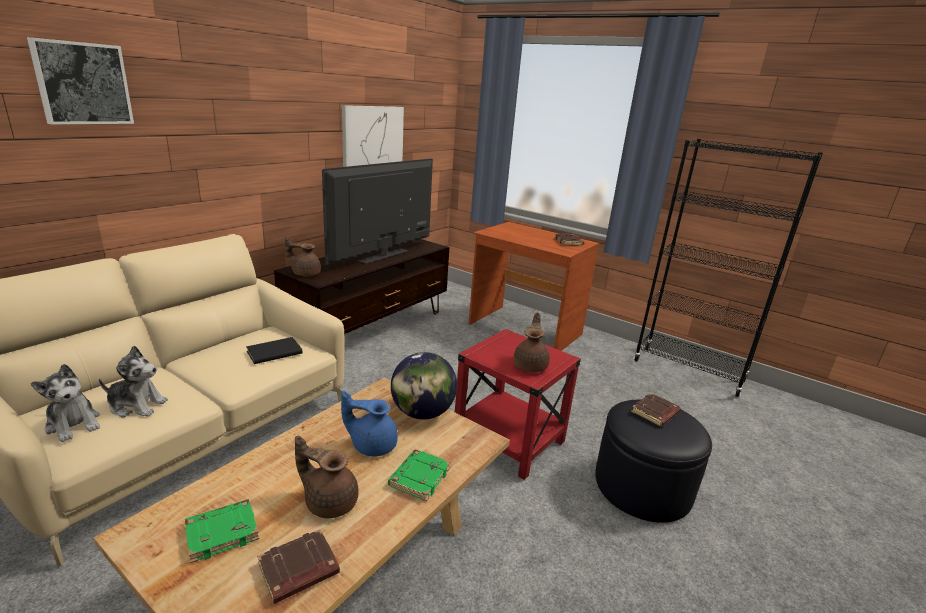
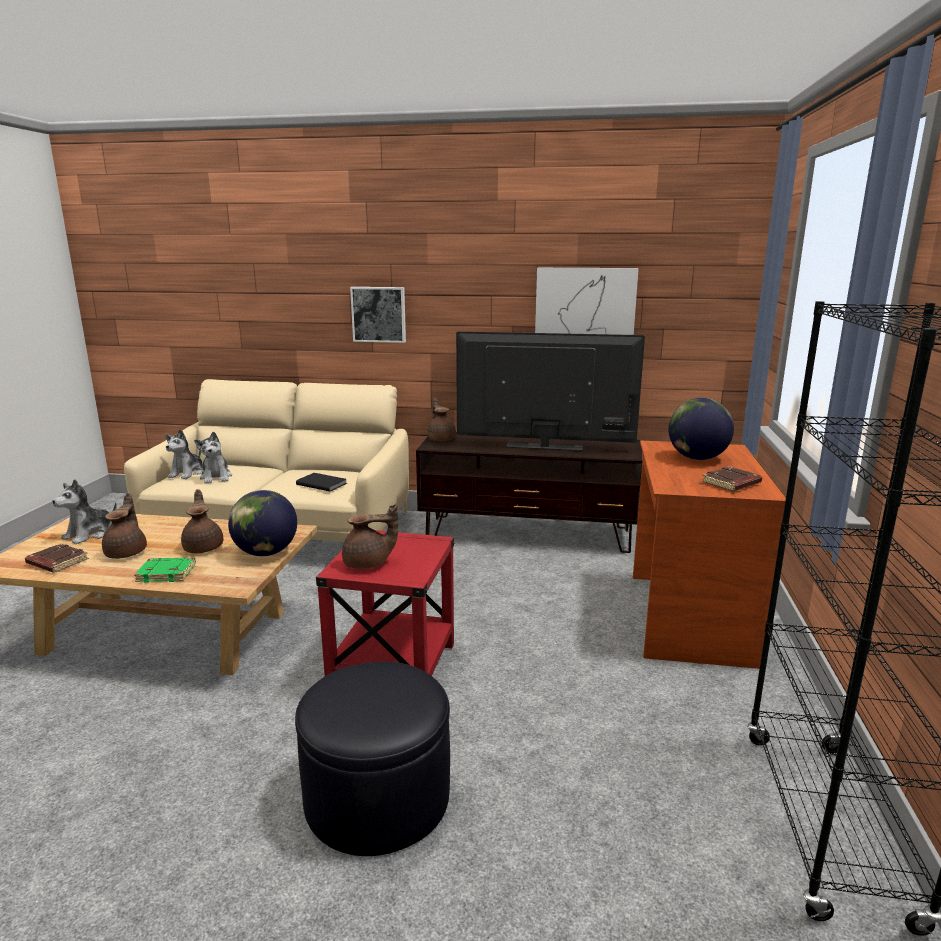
camera: 65 degrees right, 5 degrees down
(82, 83) = (295, 255): picture -> picture (379, 314)
(223, 532) = (90, 534): green book -> plush toy
(372, 445) = (204, 547): blue teapot -> brown teapot
(521, 234) = (697, 458): none -> globe
(655, 413) = (393, 690): brown book -> none

